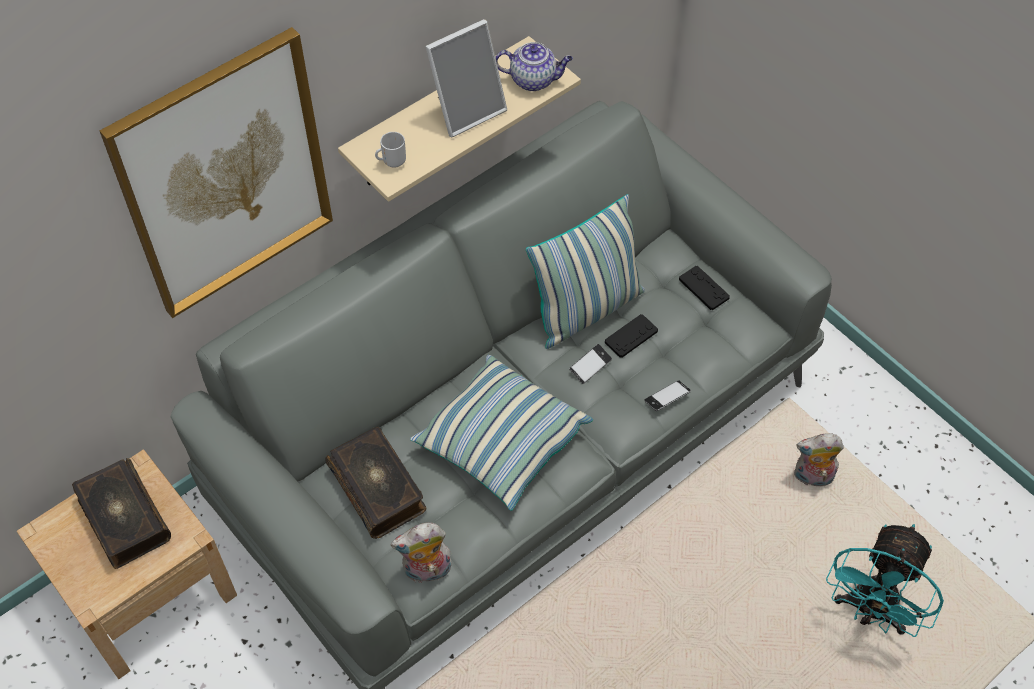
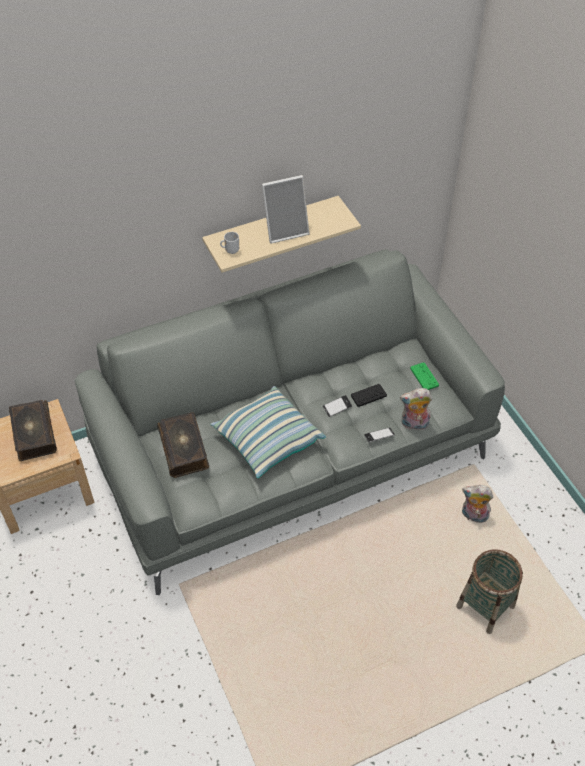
camera: 15 degrees right, 5 degrees down
(225, 176) = (127, 237): picture -> none
(427, 571) = (198, 503): plush toy -> plush toy (414, 424)
(534, 80) = (332, 220): teapot -> none
(586, 310) = (346, 374): pillow -> none
(703, 288) = (424, 377): black game controller -> green game controller
(870, 611) = (485, 606): turquoise fan -> basket

